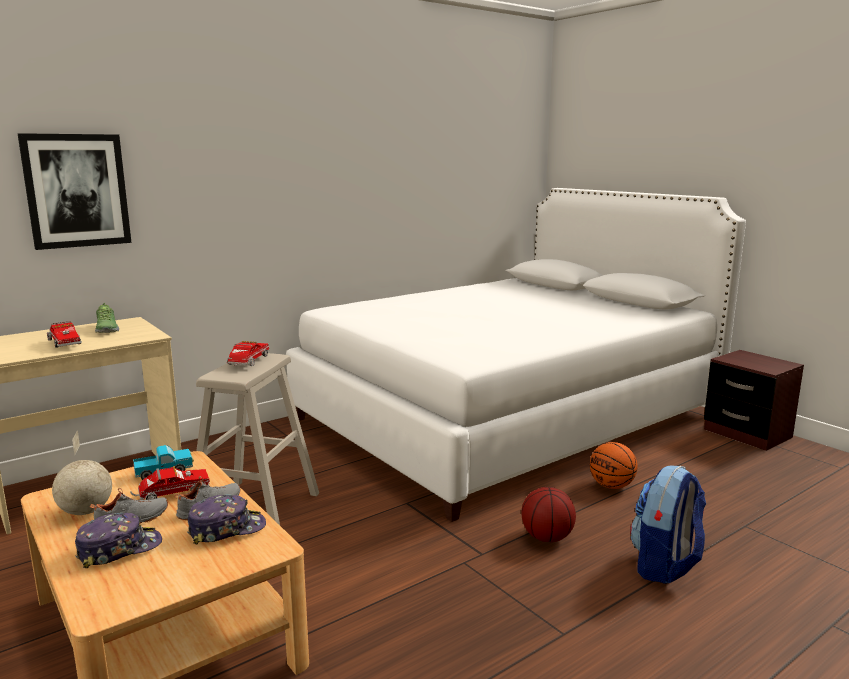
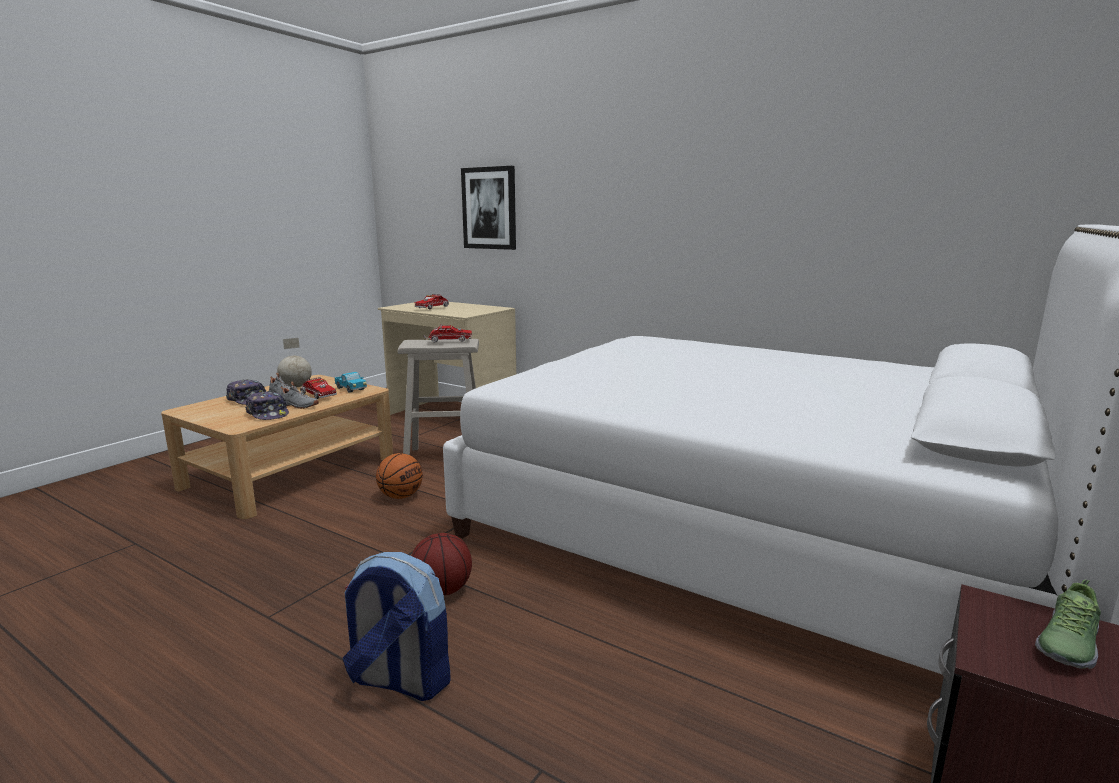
camera: 70 degrees right, 0 degrees up
(106, 329) = (472, 308): shoe -> shoe (1066, 643)
(611, 486) = (598, 626): basketball -> basketball (400, 496)

